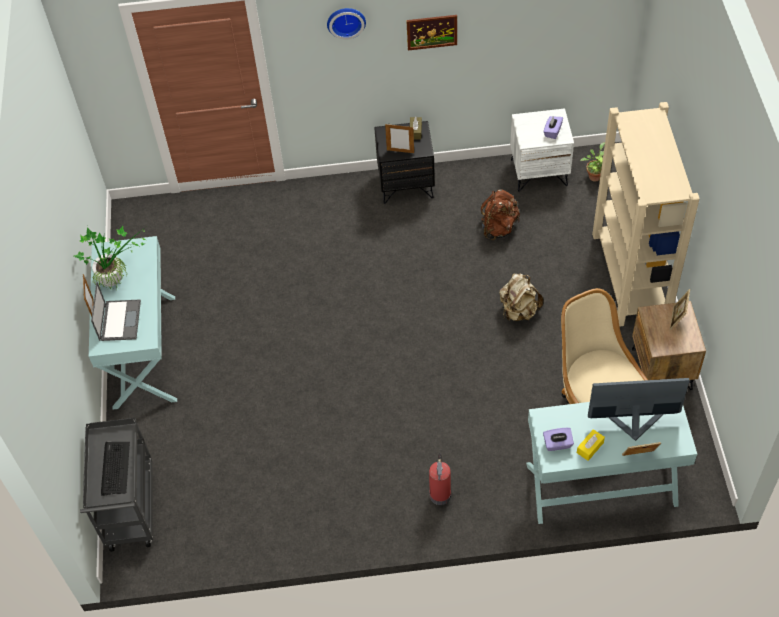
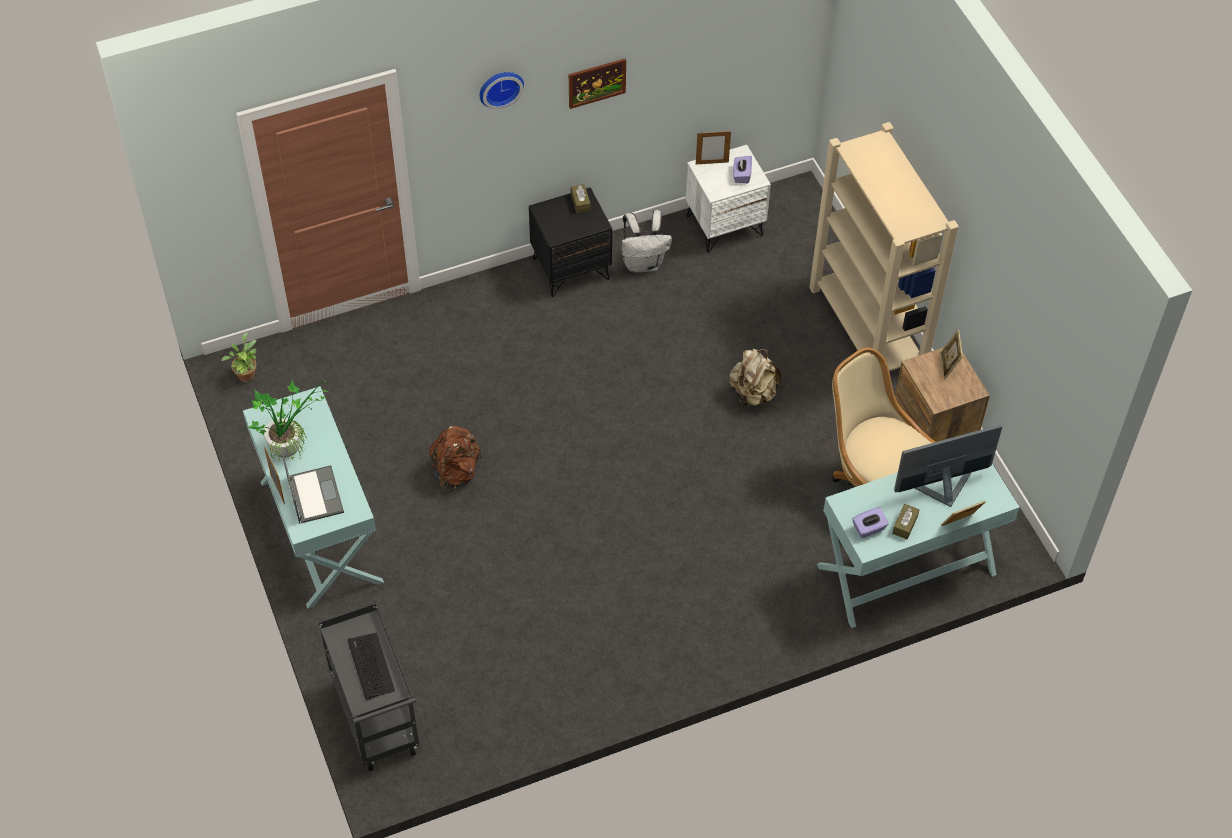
camera: 20 degrees left, 0 degrees up
(400, 151) = (570, 230): picture frame -> picture frame (712, 163)
(440, 494) = (731, 619): fire extinguisher -> none
(464, 190) = (643, 263): none -> white backpack
(498, 228) = (698, 300): brown backpack -> brown backpack (456, 471)
(590, 447) = (905, 525): yellow tissue box -> brown tissue box
(594, 175) = (790, 217): potted plant -> potted plant (246, 374)

